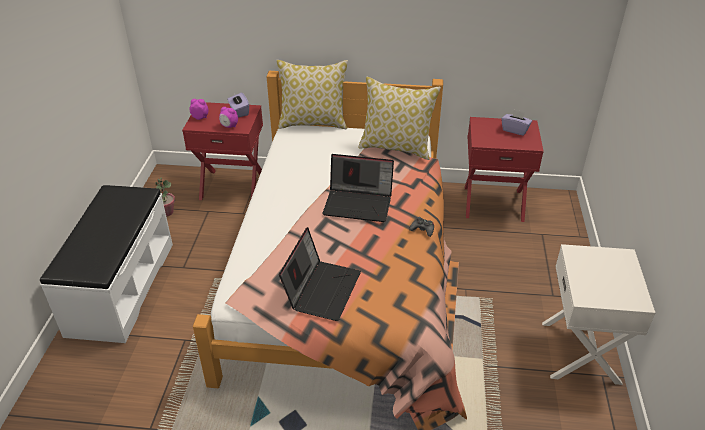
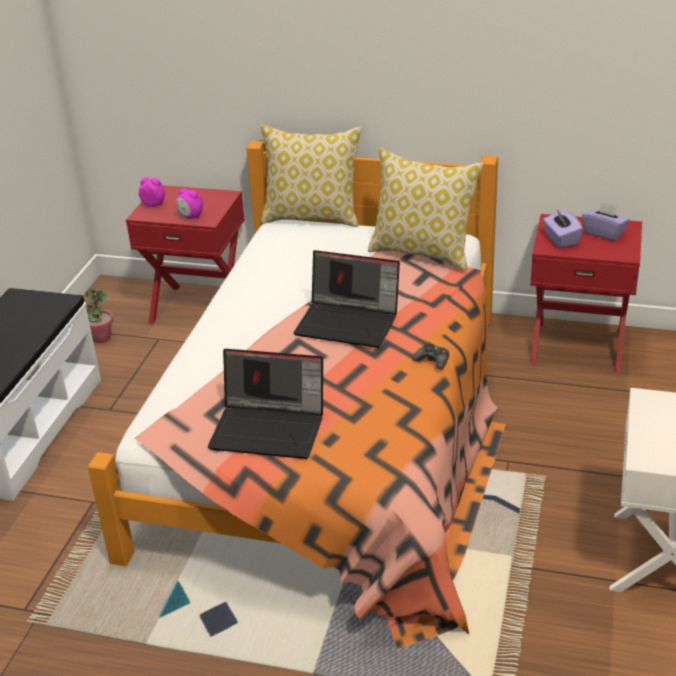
camera: 10 degrees right, 5 degrees down
(239, 112) = (209, 199): purple tissue box -> purple tissue box (561, 240)
(322, 289) = (270, 428): laptop -> laptop turned 75 degrees clockwise

